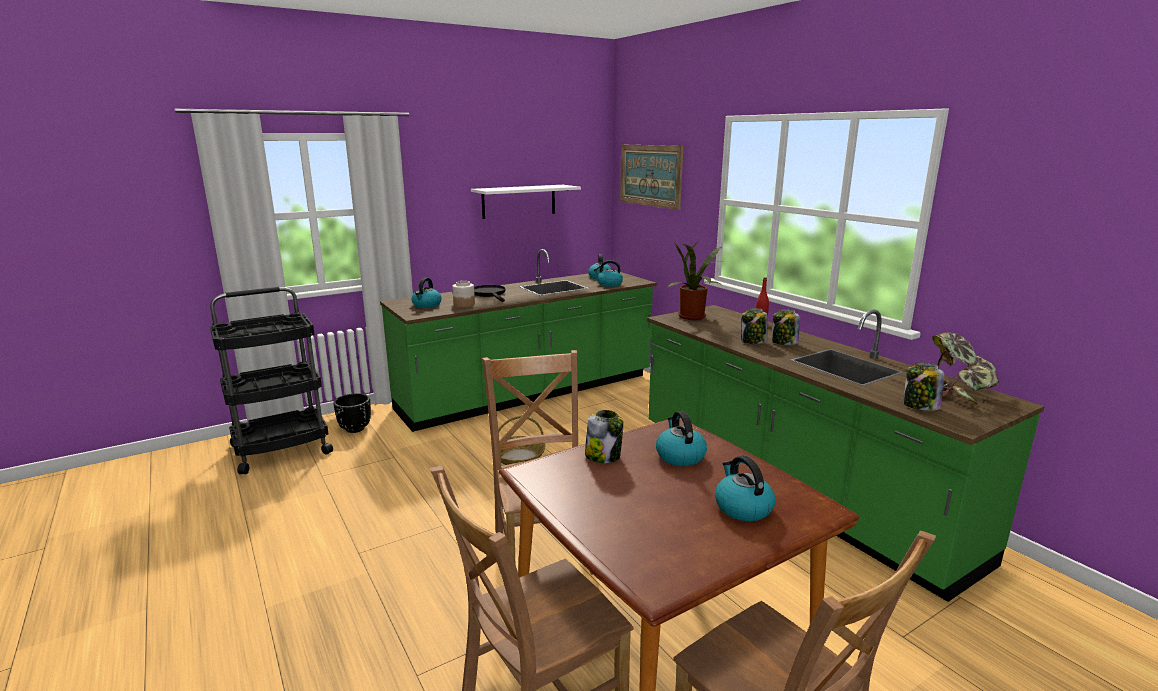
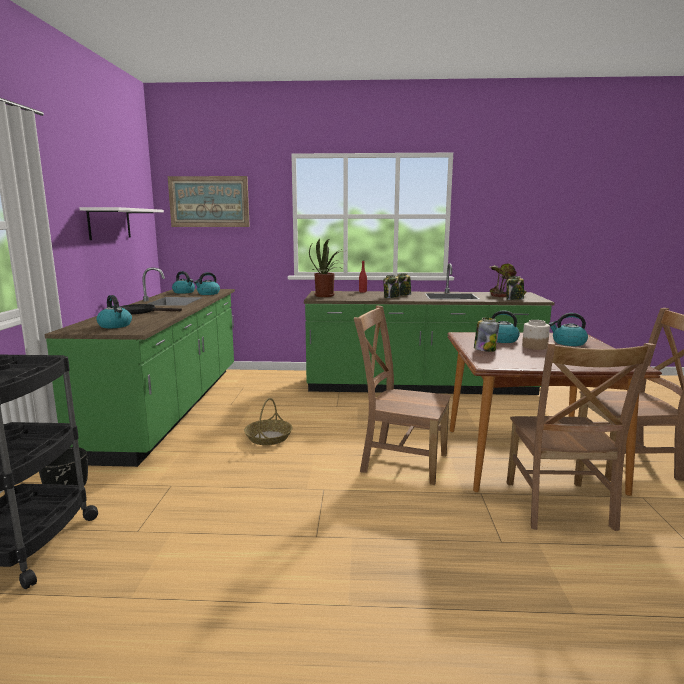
camera: 55 degrees left, 5 degrees down
(464, 304) = (149, 319): jar -> jar (534, 347)

